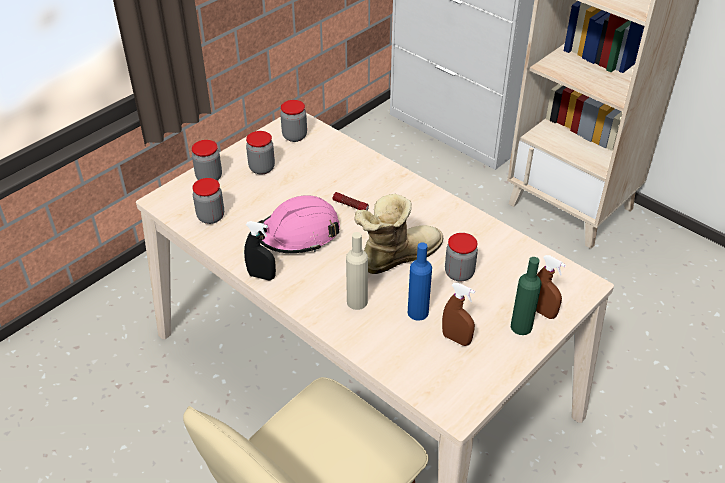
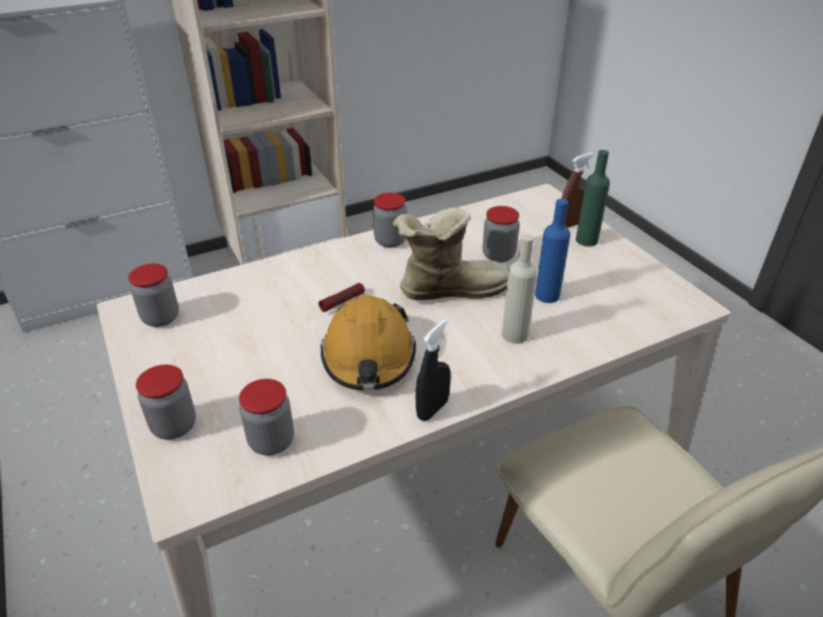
camera: 70 degrees left, 5 degrees down
(262, 168) = (203, 363): jar -> jar (390, 241)
(299, 234) = (369, 357): pink hard hat -> orange hard hat
(396, 255) = (450, 288): boot -> boot turned 90 degrees clockwise
(456, 339) = (593, 280): brown spray bottle -> none

